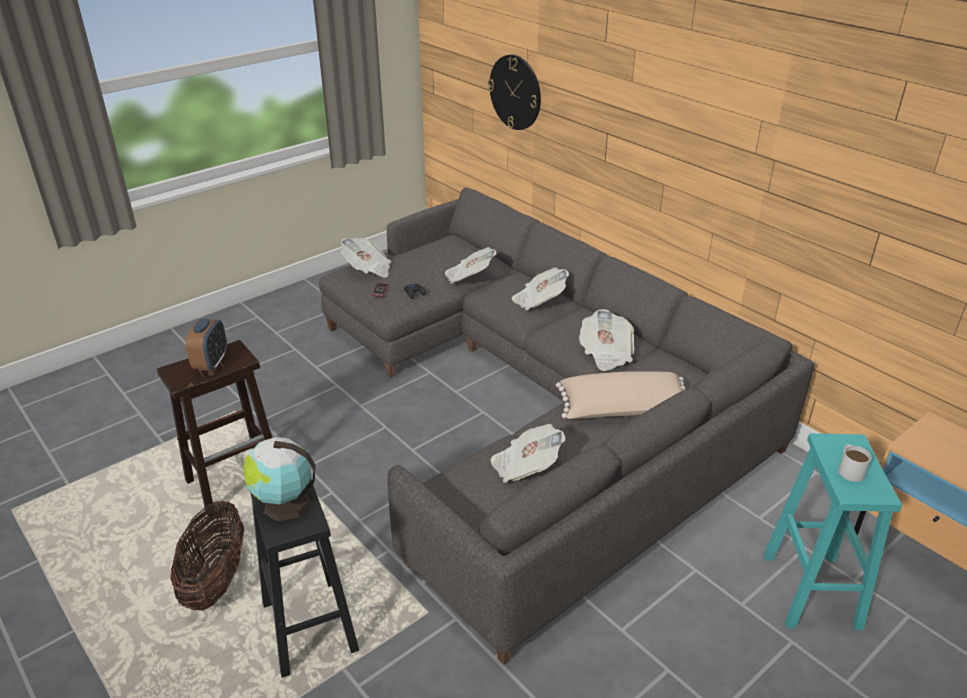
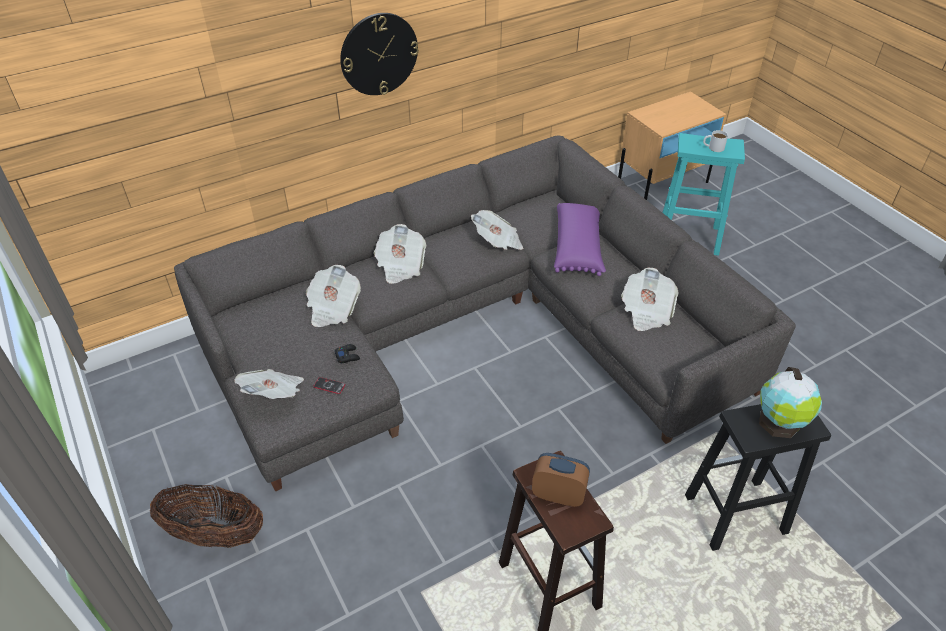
camera: 80 degrees left, 10 degrees up
(216, 579) = (685, 593): basket -> basket (215, 534)
(515, 92) = (197, 122): wall clock -> wall clock (379, 54)
(623, 410) = (578, 248): beige pillow -> purple pillow

